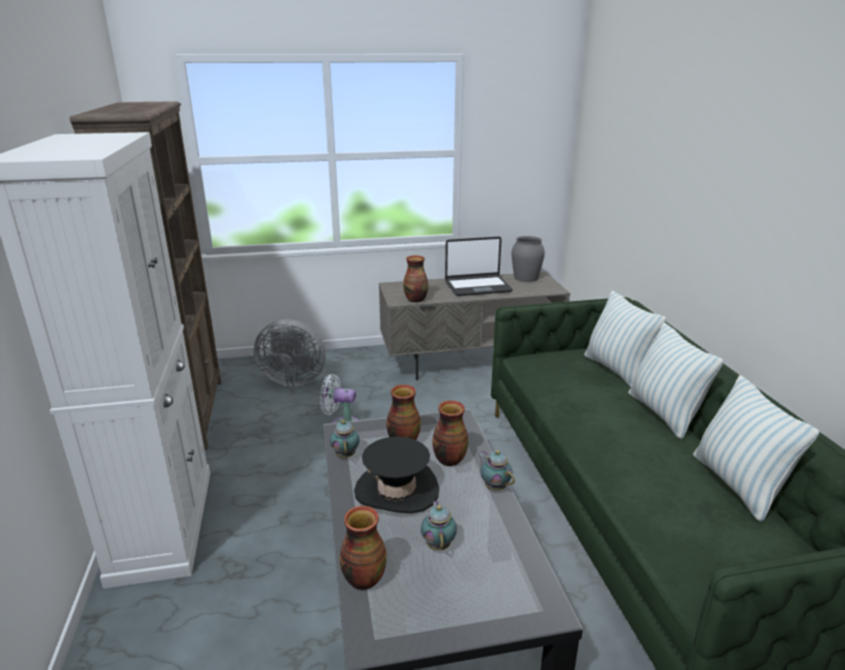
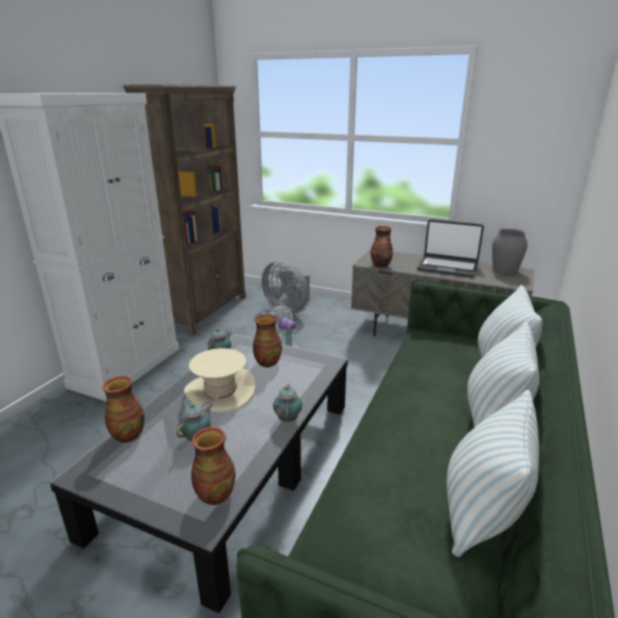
camera: 35 degrees right, 0 degrees up
(396, 490) = (220, 391): black hat -> beige hat
(449, 459) = (281, 387): vase -> vase (215, 494)

